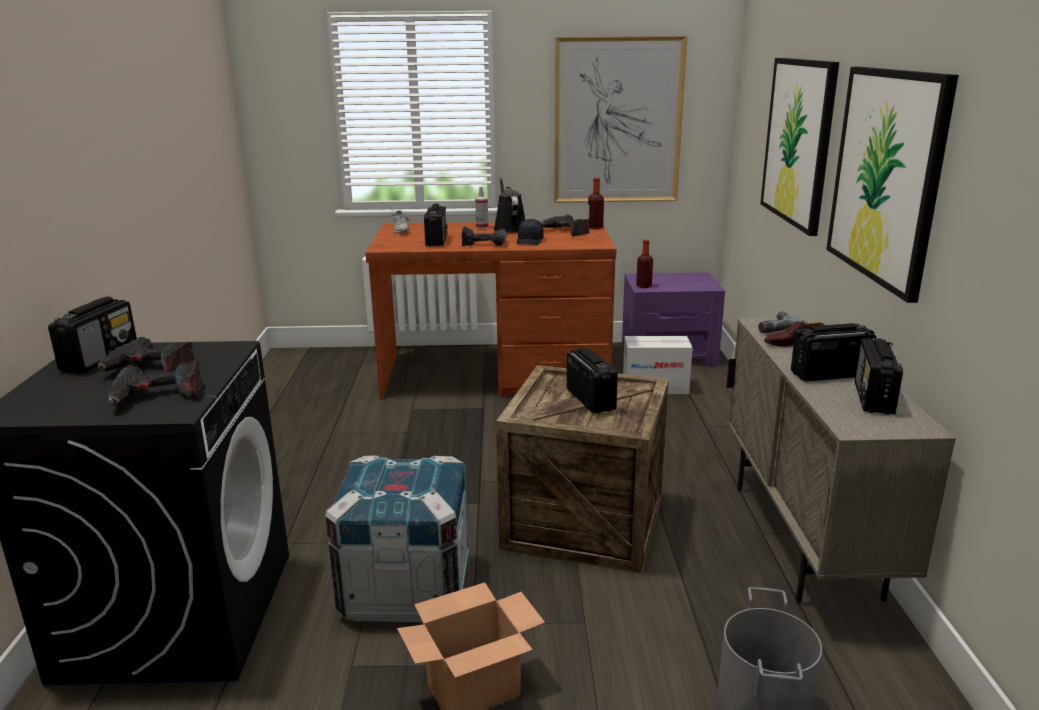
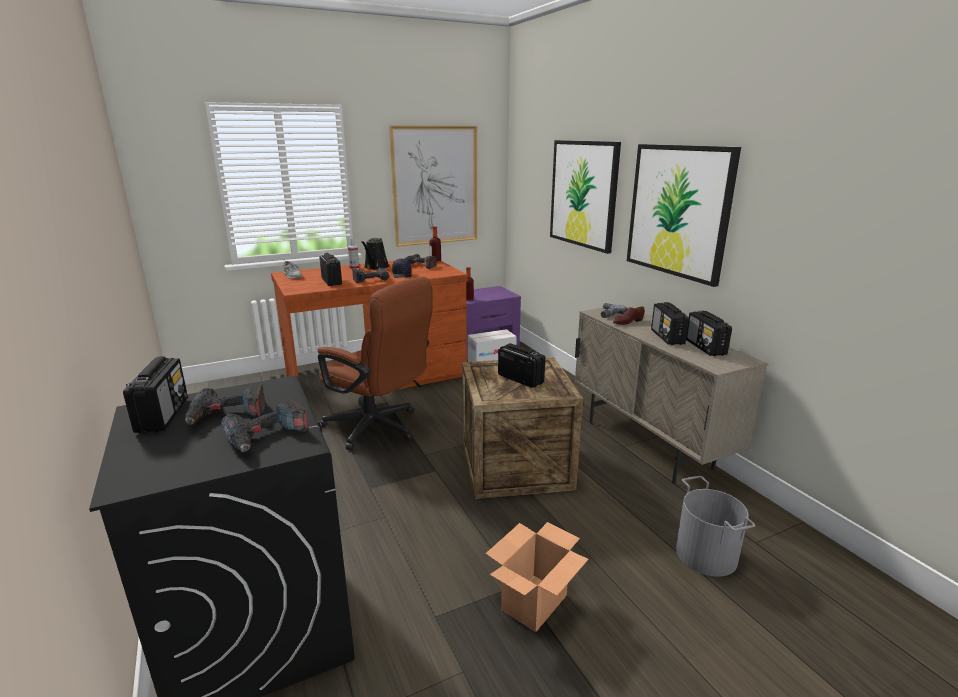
camera: 25 degrees left, 0 degrees up
(406, 589) = (431, 546): crate -> none
(450, 438) = (379, 429): none -> brown office chair
(509, 228) = (375, 267): black watering can -> black watering can turned 135 degrees counterclockwise
(828, 374) = (667, 337): radio -> radio turned 60 degrees counterclockwise

